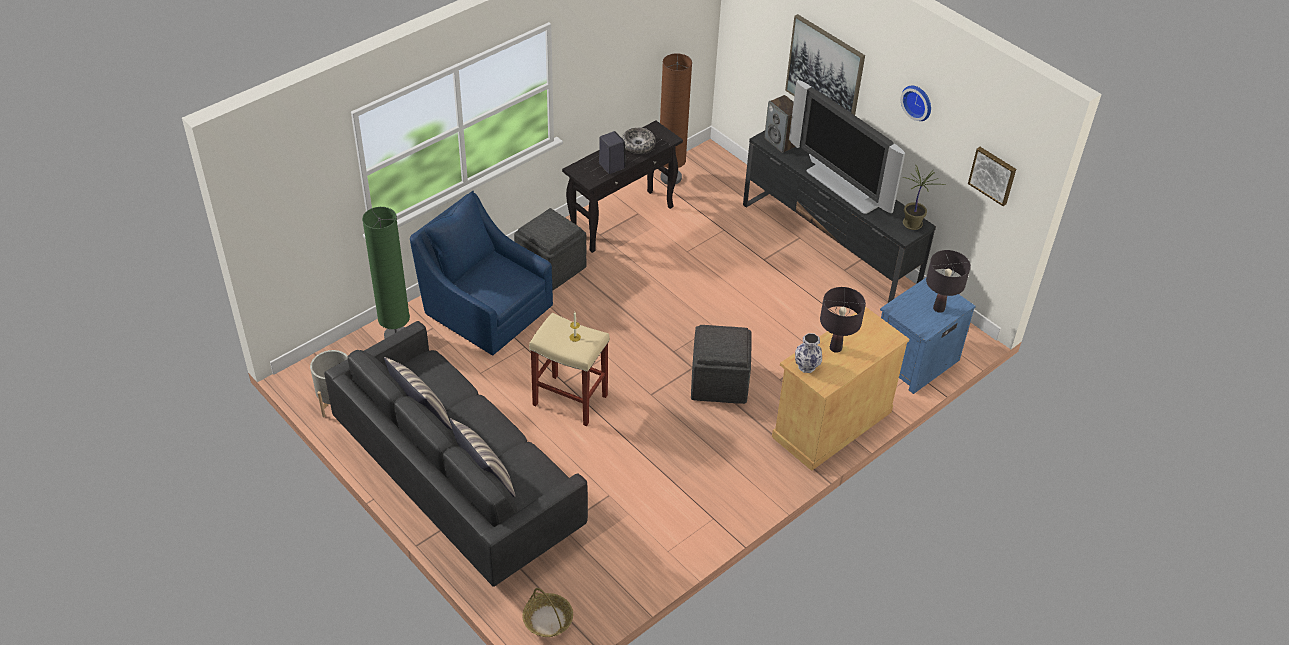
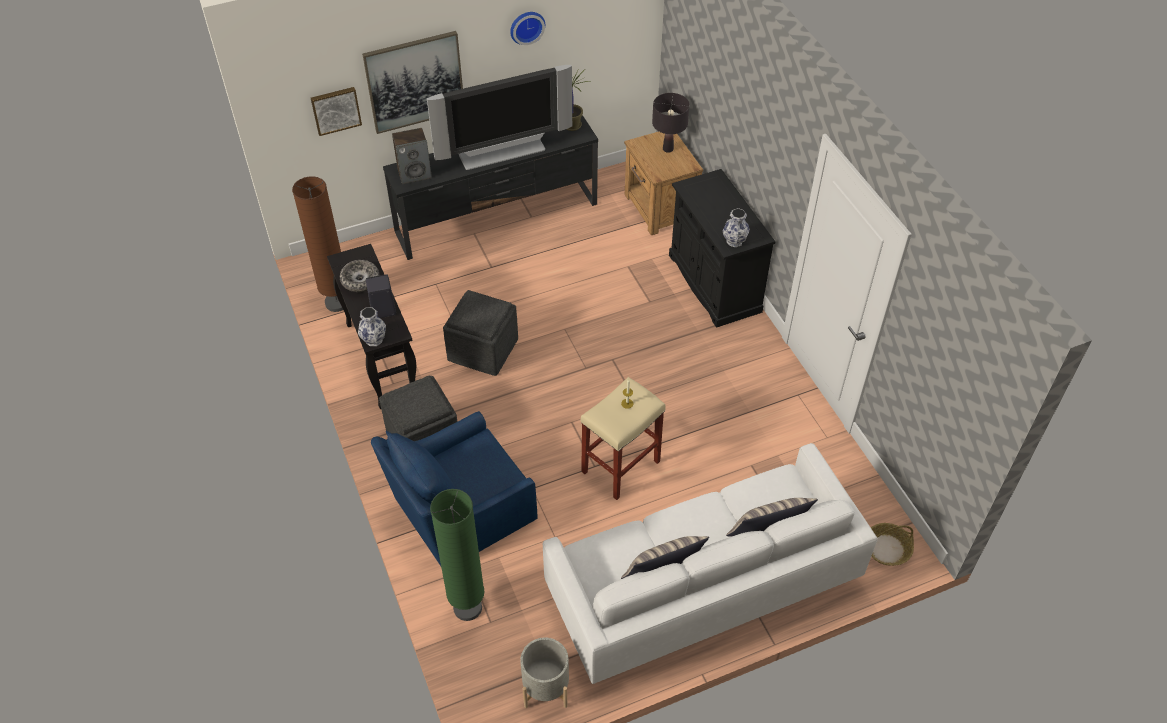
camera: 70 degrees left, 5 degrees up
(459, 481) = (700, 588): black sofa -> white sofa
(577, 169) = (373, 340): none -> vase
(720, 381) = (637, 344): grey ottoman -> grey ottoman (482, 349)
(831, 424) = (714, 283): beige cabinet -> black cabinet
(835, 348) = (717, 216): black table lamp -> none
(914, 361) = (660, 208): blue nightstand -> brown nightstand
(993, 175) = (617, 27): picture -> picture (335, 110)

